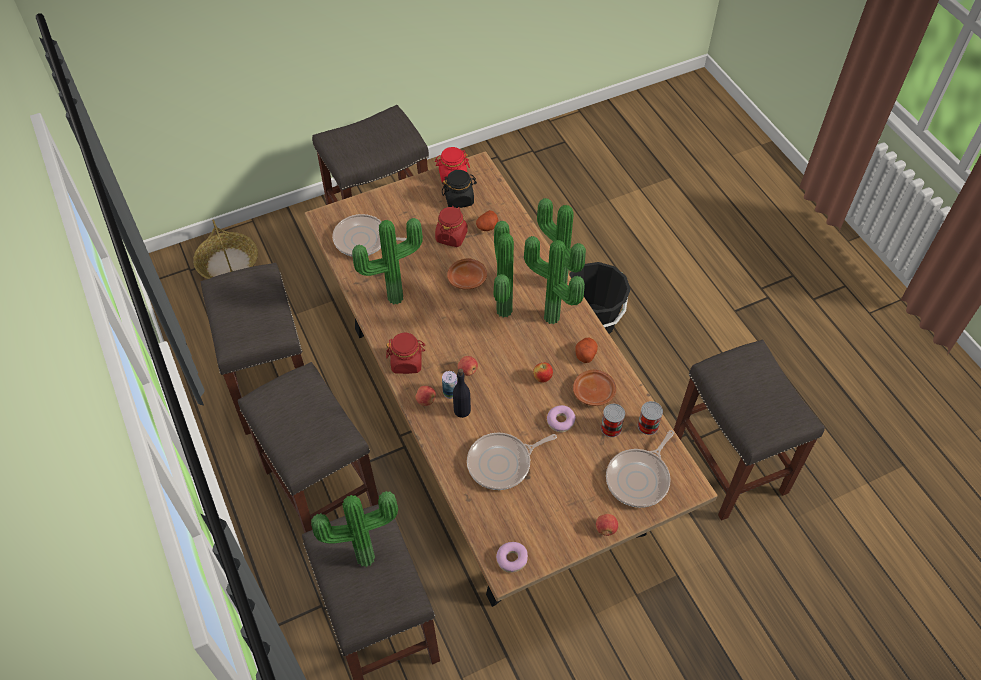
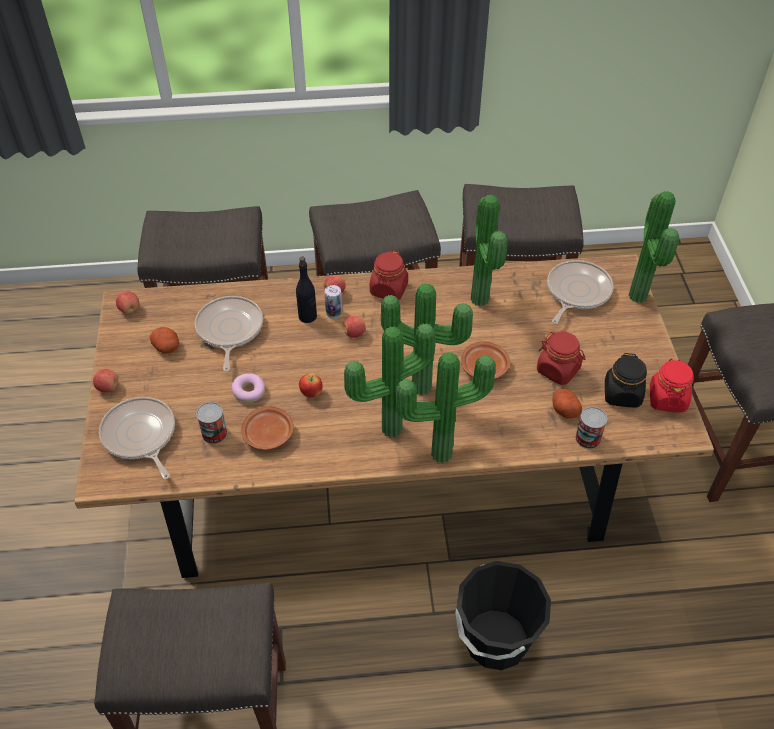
camera: 110 degrees right, 5 degrees down
(228, 264) = (683, 302): basket -> none
(364, 555) = (212, 234): potted plant -> potted plant (641, 296)
(512, 559) = (129, 309): donut -> apple
(585, 354) = (323, 444): potato -> potato (167, 347)
(648, 425) = (196, 469): can -> can (588, 438)

